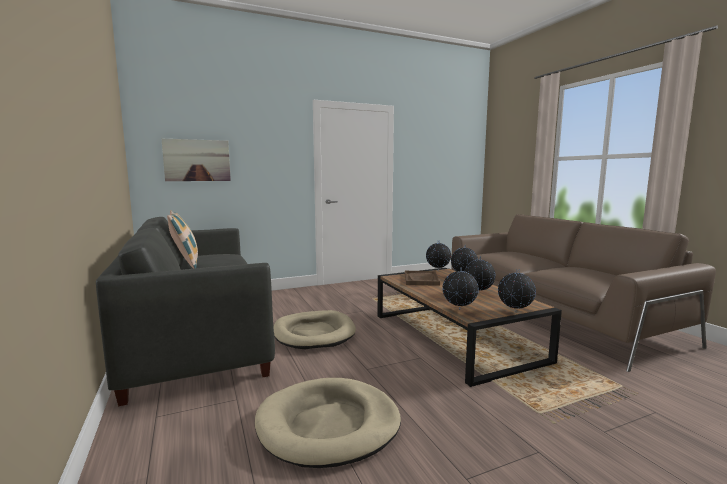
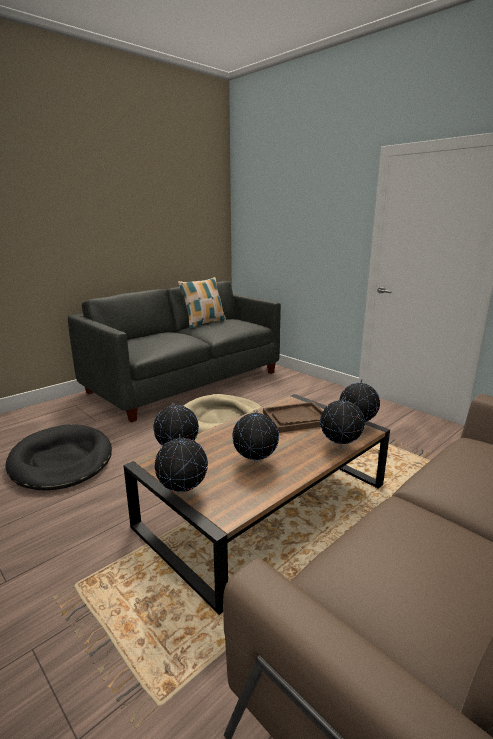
camera: 70 degrees right, 10 degrees up
(197, 160) = (269, 231): picture -> none
(328, 425) = (61, 461): beige dog bed -> black dog bed

